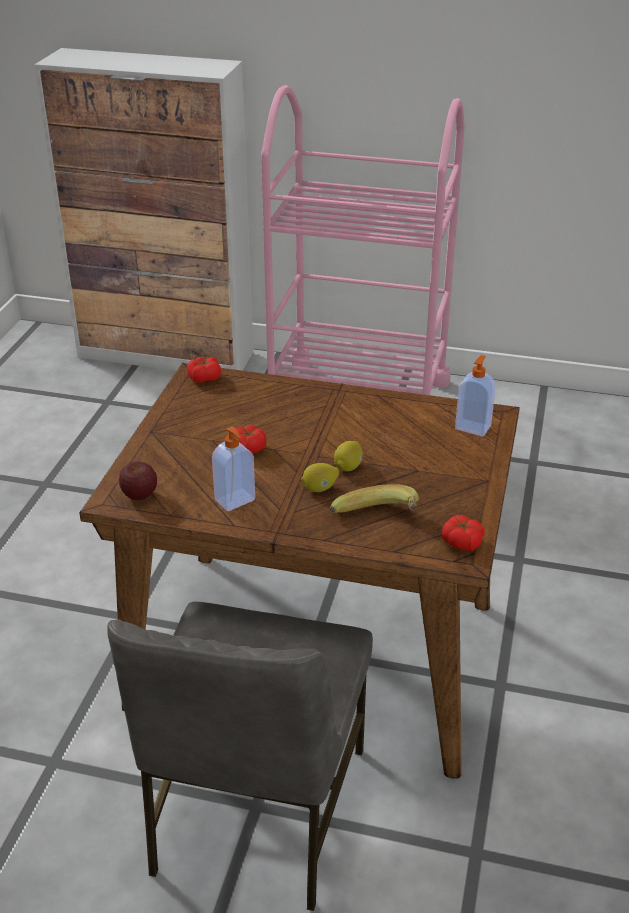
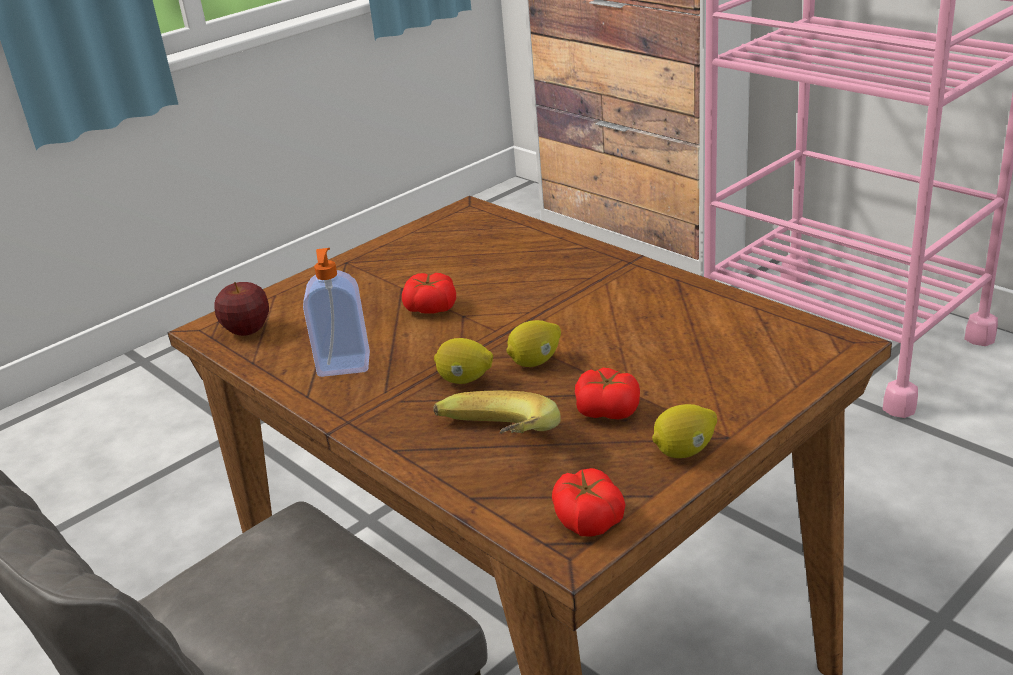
camera: 35 degrees right, 5 degrees down
(204, 378) = (474, 216): tomato -> tomato (607, 410)
(473, 427) = (781, 353): soap dispenser -> none
(475, 494) = (684, 451): none -> lemon

